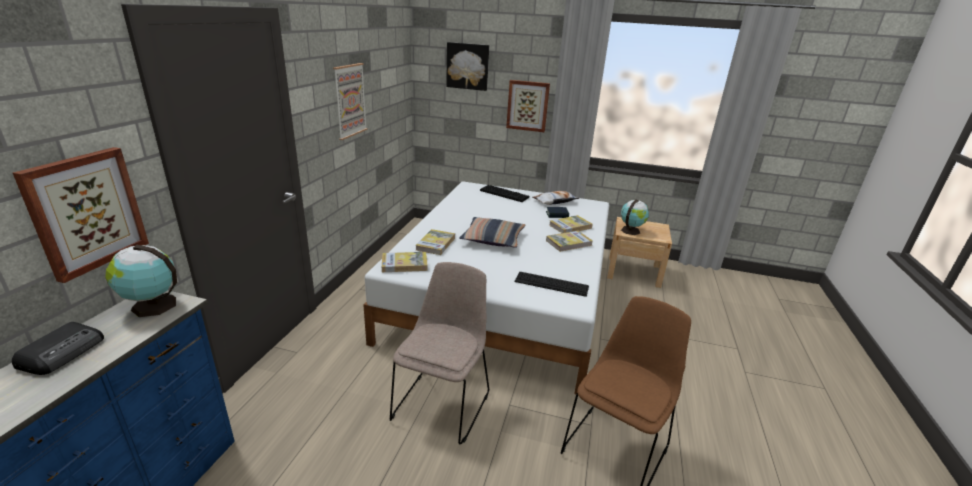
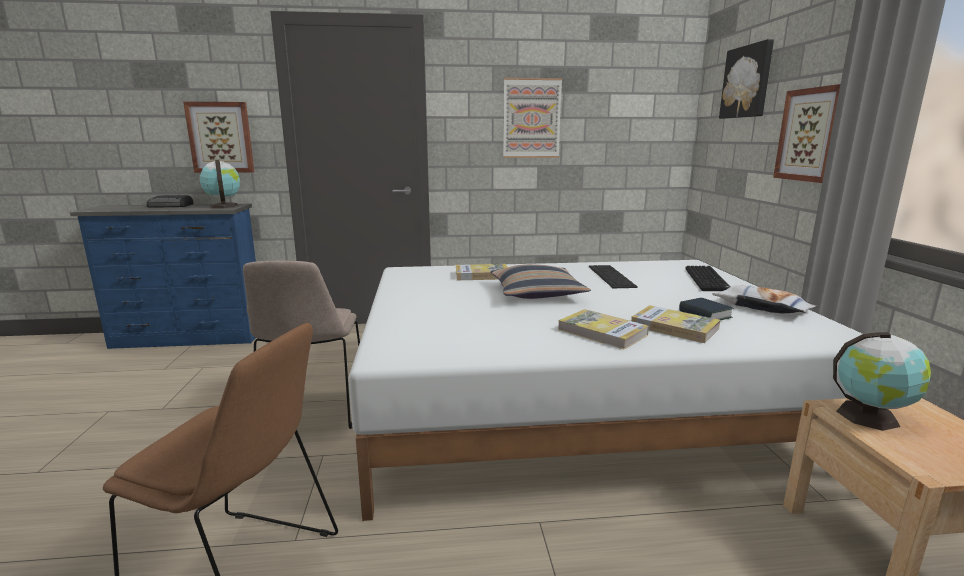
camera: 70 degrees right, 10 degrees down
(404, 264) = (418, 273): book -> none
(442, 403) = (313, 411): beige chair -> beige chair turned 90 degrees clockwise
(551, 284) = (439, 335): keyboard -> keyboard (611, 276)

